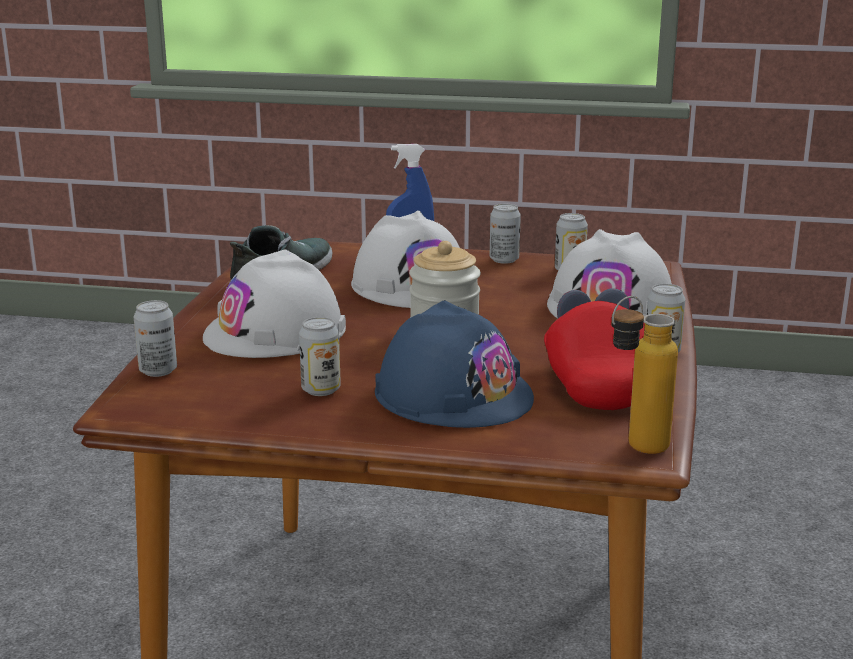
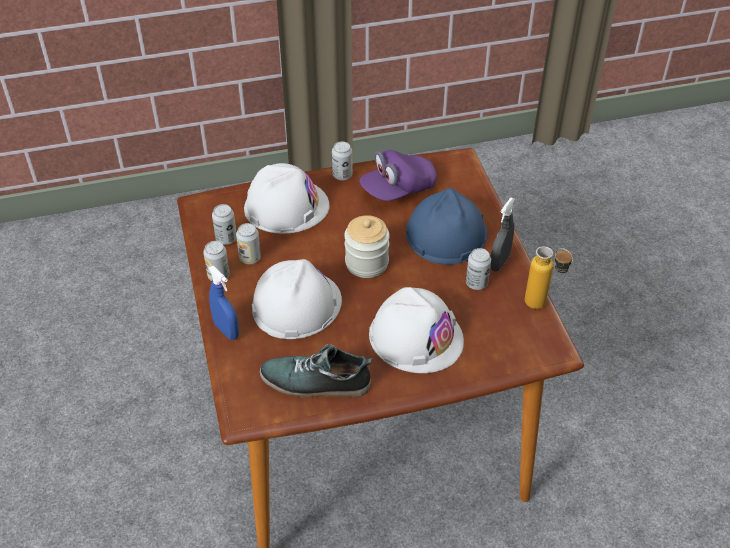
camera: 115 degrees left, 25 degrees up
(158, 371) = (503, 363): can -> can (250, 258)
(343, 417) = (499, 262): none -> grey spray bottle
(595, 383) = (398, 189): red cap -> purple cap
(634, 449) = (459, 163): bottle -> bottle (543, 306)

